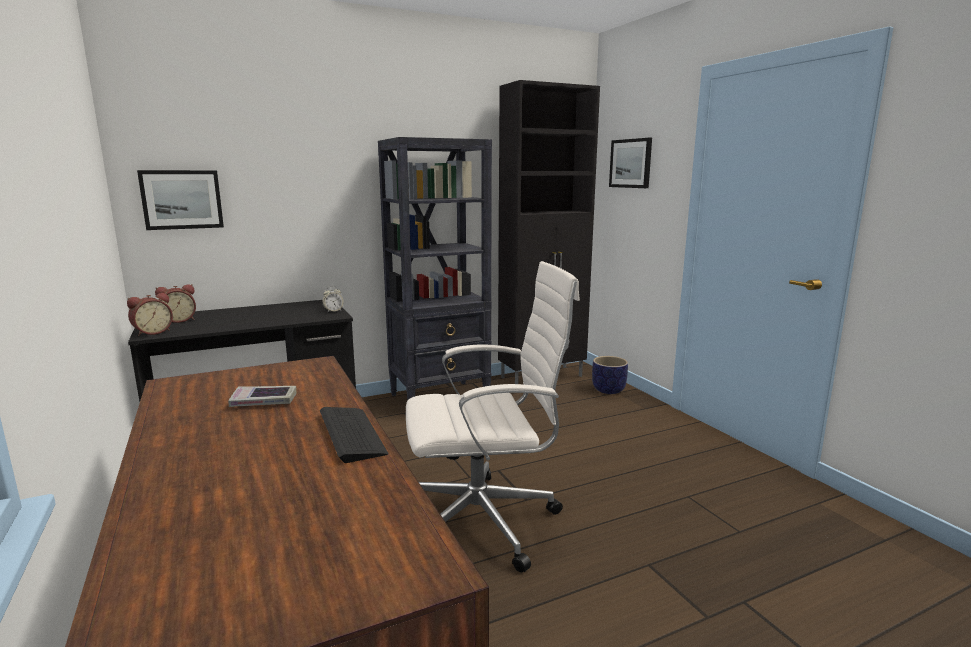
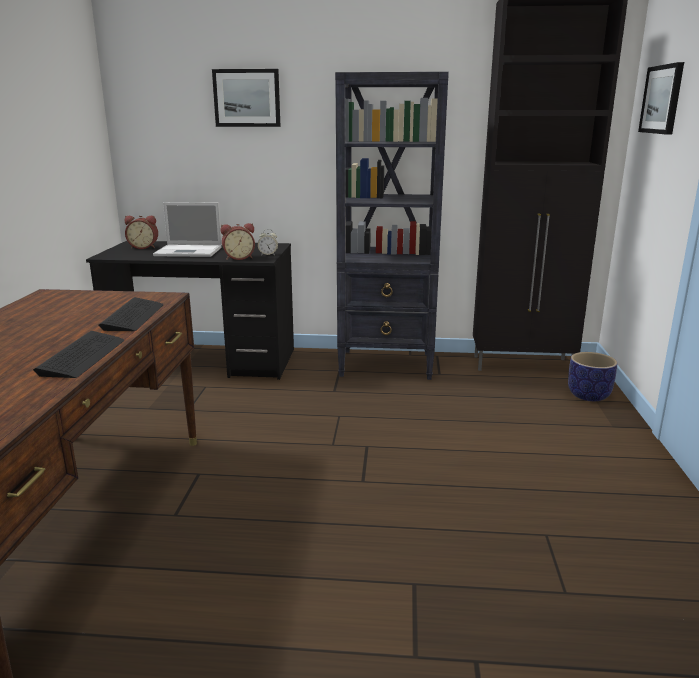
camera: 30 degrees right, 5 degrees up
(152, 332) = (111, 254): alarm clock -> alarm clock (239, 258)
(182, 199) = (161, 137): picture -> picture (247, 98)
(243, 318) = (190, 251): none -> laptop
(264, 401) = (76, 319): book -> none
(324, 387) = (133, 316): none -> keyboard
(484, 521) = (301, 488): white office chair -> none

